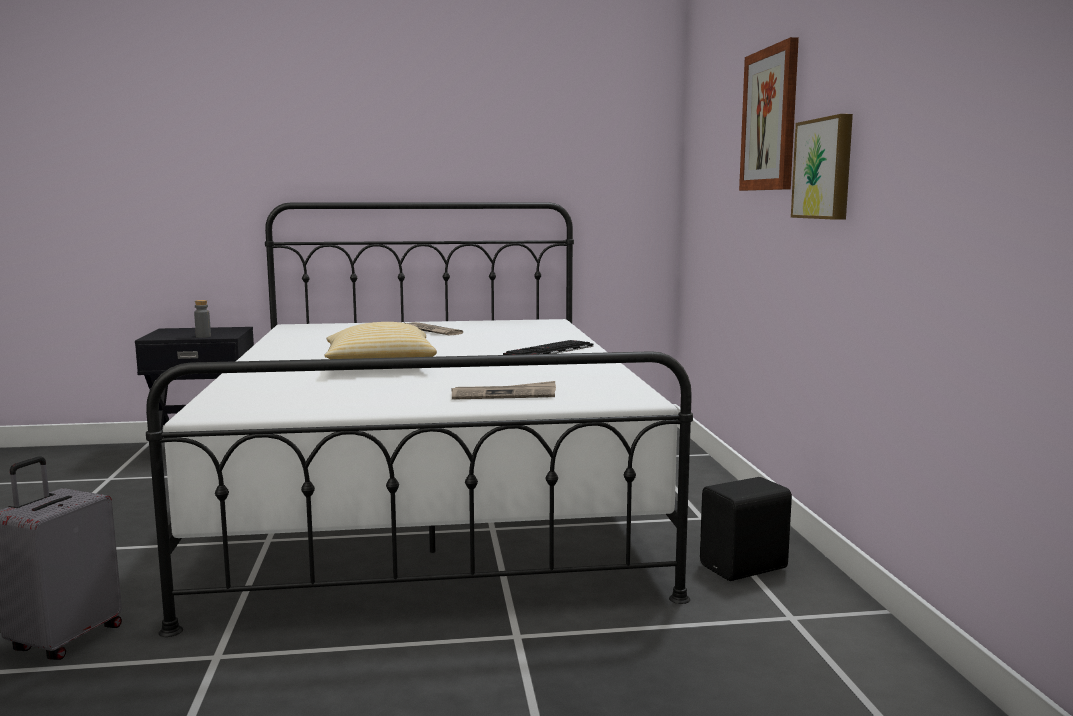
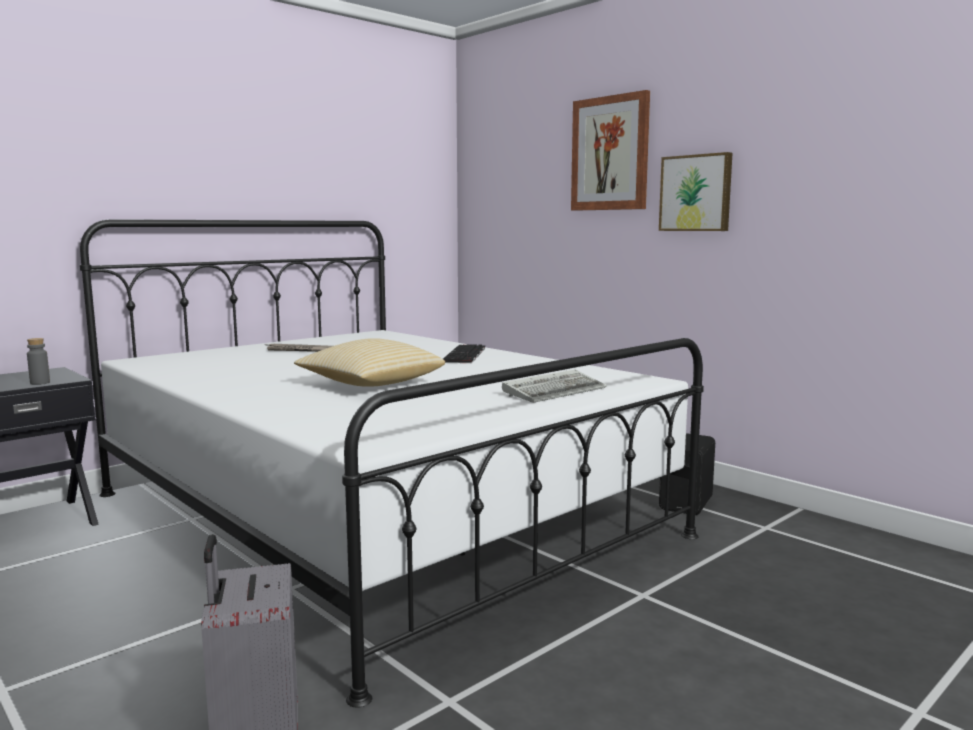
camera: 35 degrees left, 0 degrees up
(504, 395) = (555, 391): newspaper -> keyboard

